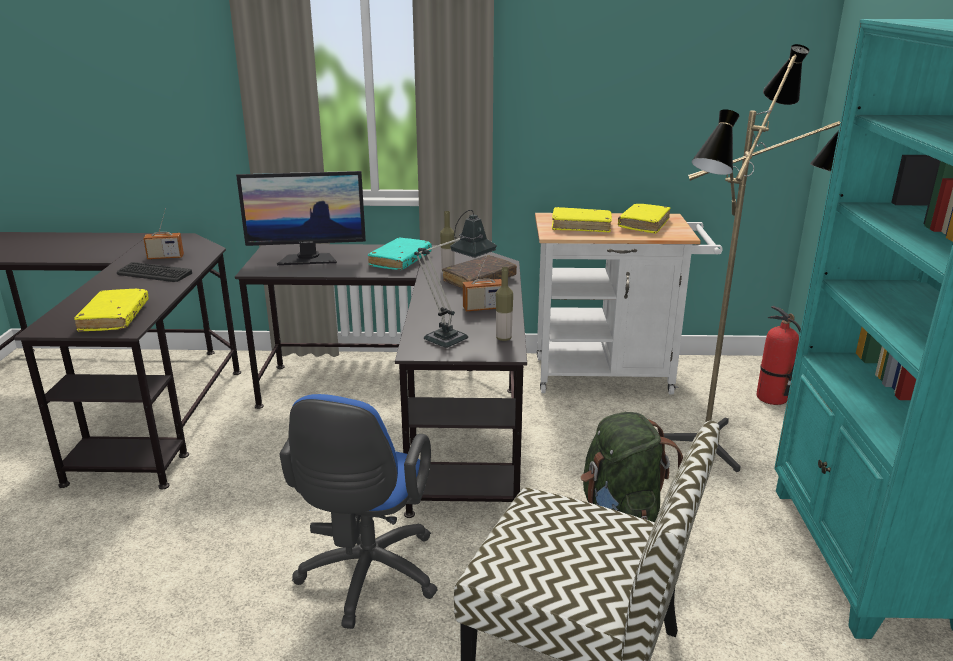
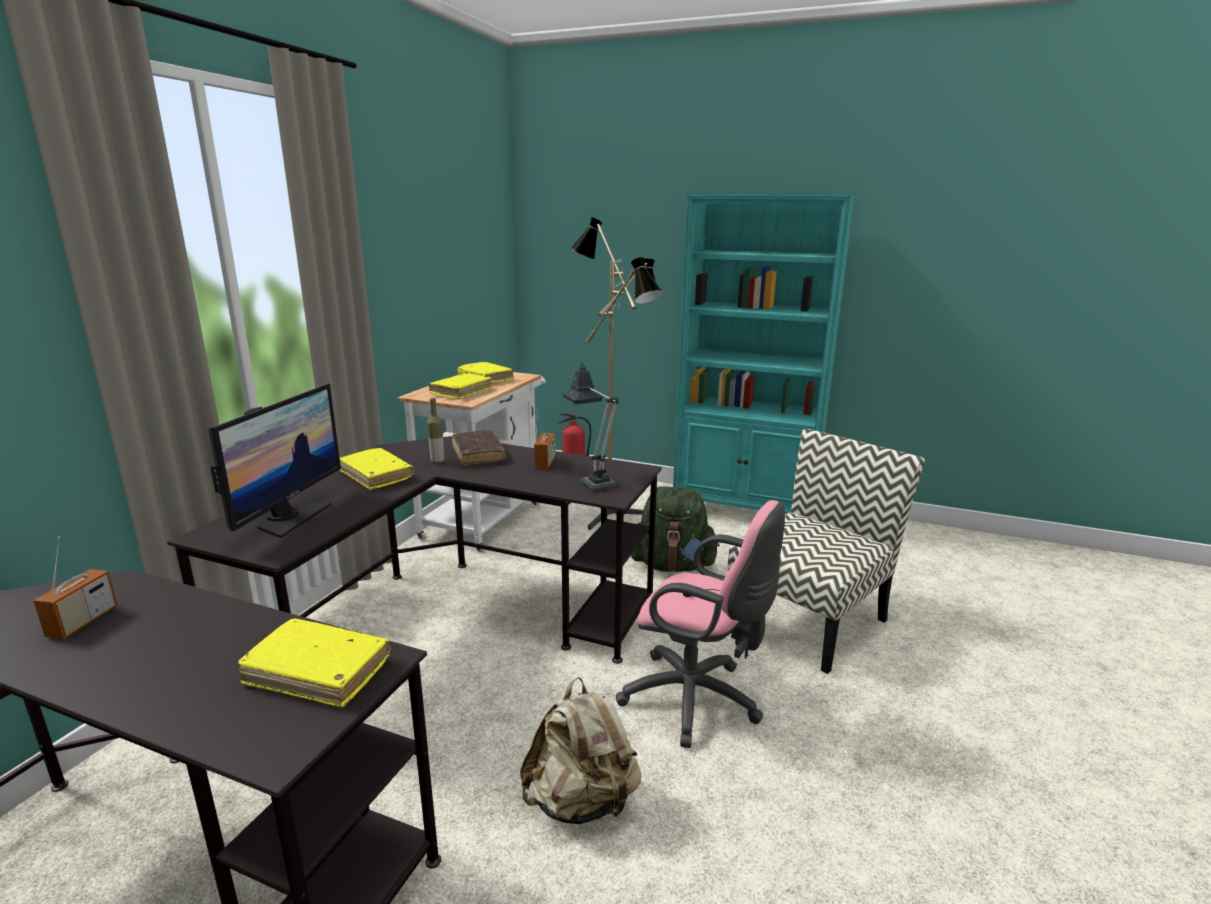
camera: 70 degrees left, 5 degrees down
(154, 273) = (154, 634): keyboard -> none
(222, 536) = (582, 801): none -> beige backpack
(367, 579) = (697, 701): blue office chair -> pink office chair
(400, 260) = (376, 475): turquoise book -> yellow book
(503, 338) = (614, 466): bottle -> none

